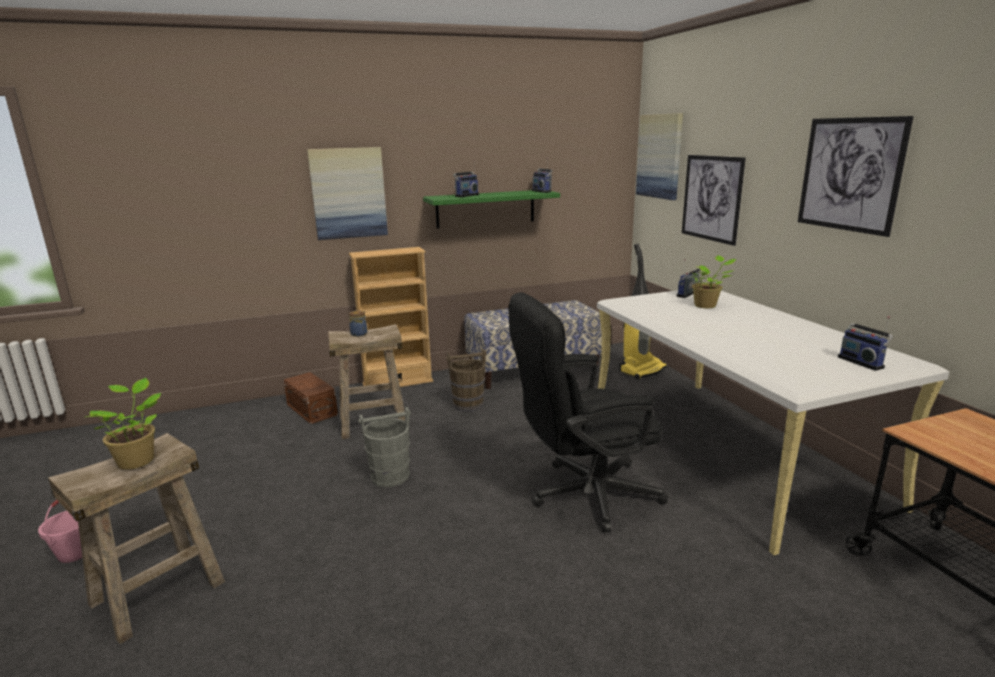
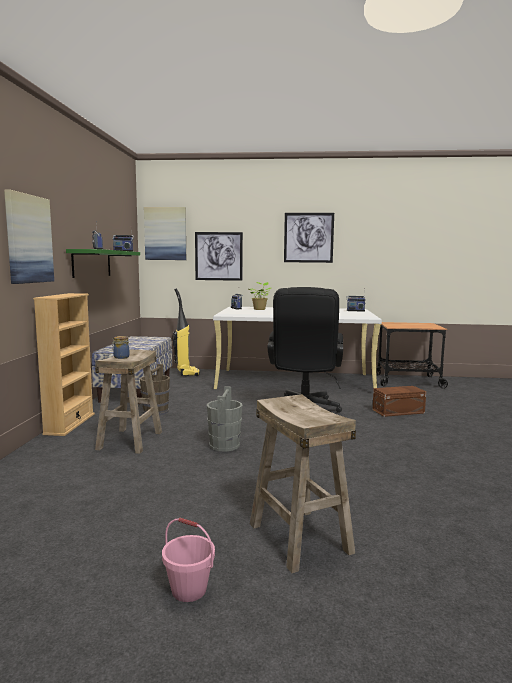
camera: 65 degrees left, 10 degrees down
(138, 460) = (297, 408): potted plant -> none
(311, 410) = (57, 459): brown storage box -> brown storage box (399, 411)

